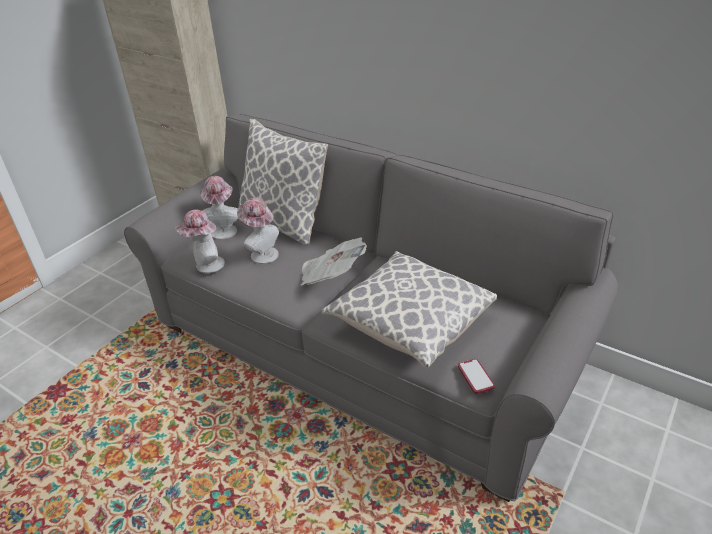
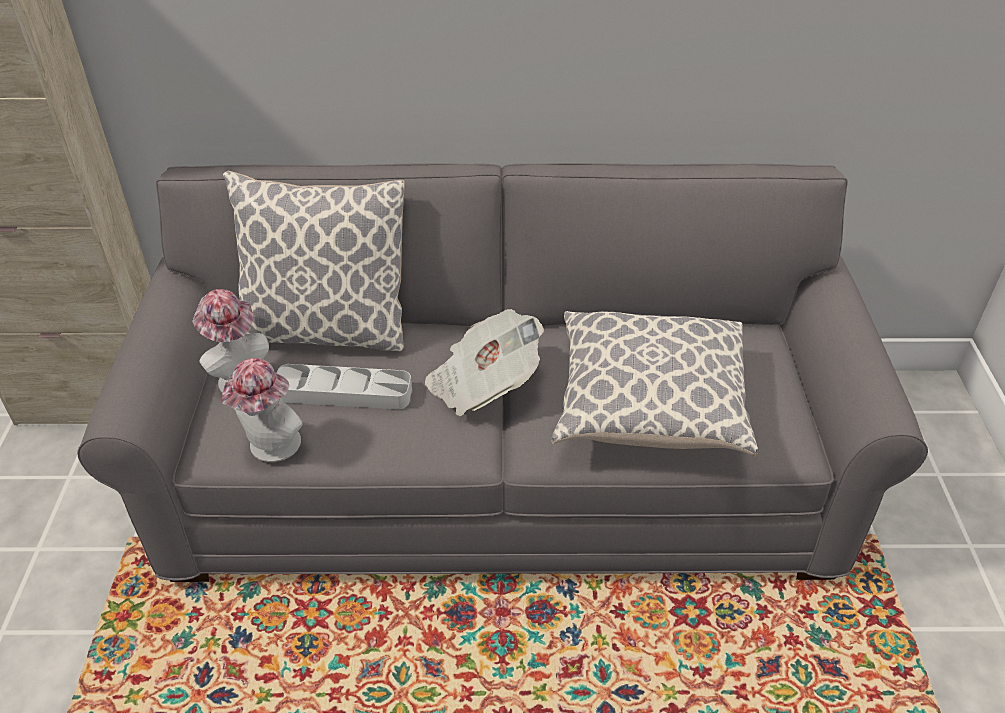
camera: 35 degrees left, 5 degrees up
(261, 254) = (344, 392): hat -> grey tray
(475, 377) = (785, 440): phone -> none

